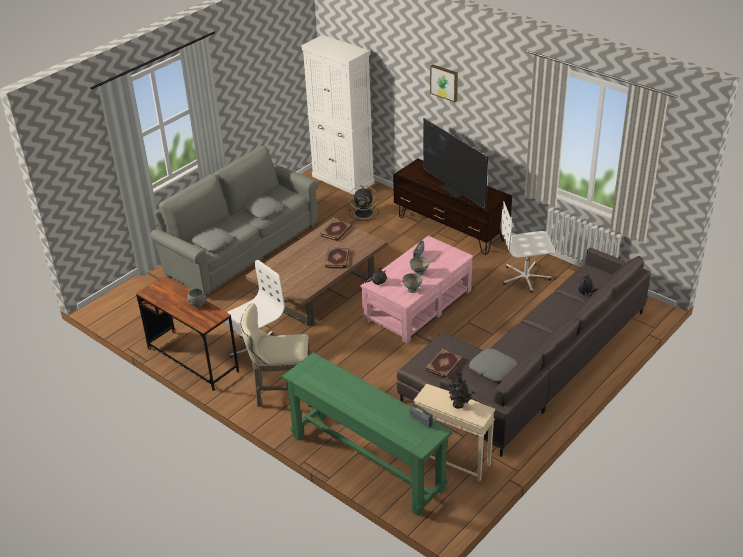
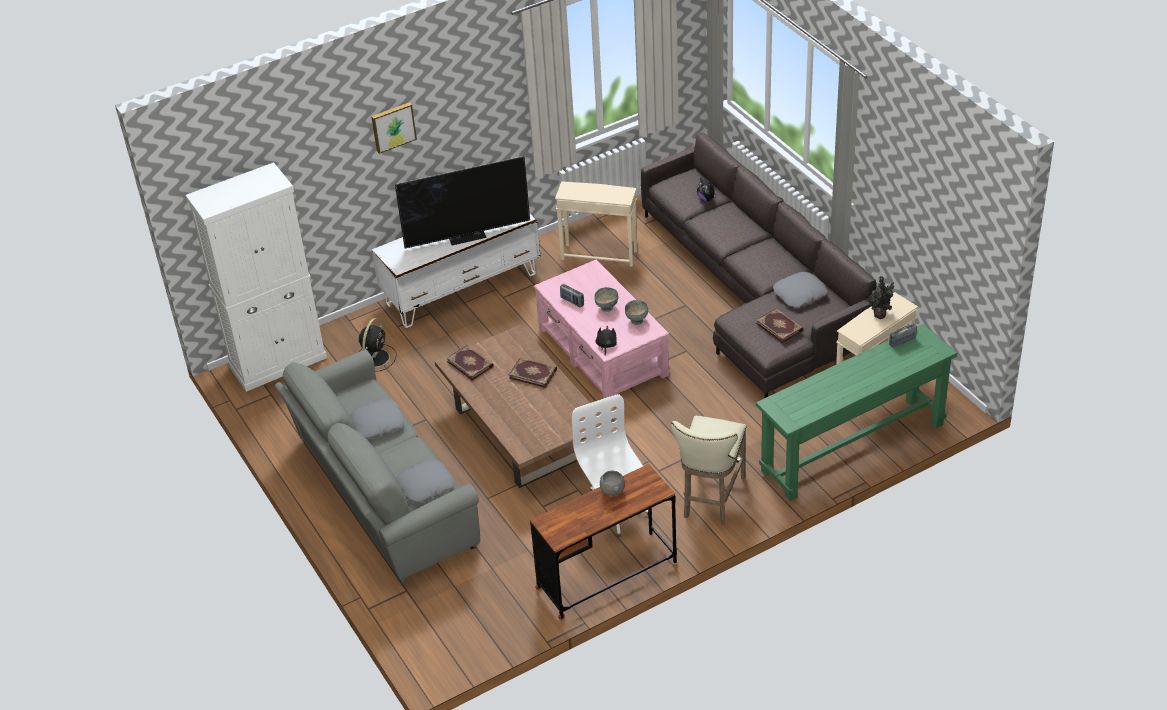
camera: 70 degrees left, 5 degrees up
(451, 228) = (462, 289): brown tv stand -> white tv stand
(525, 278) = (599, 254): white office chair -> beige side table

